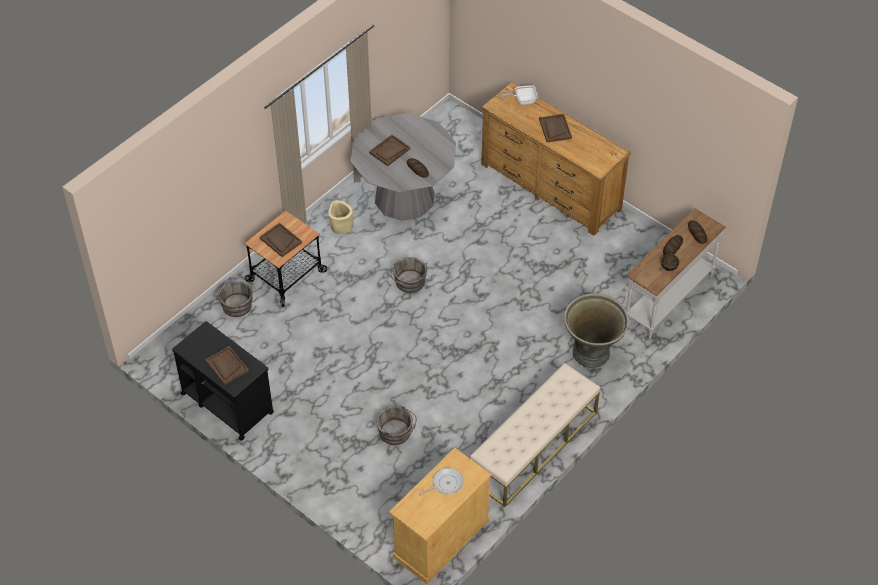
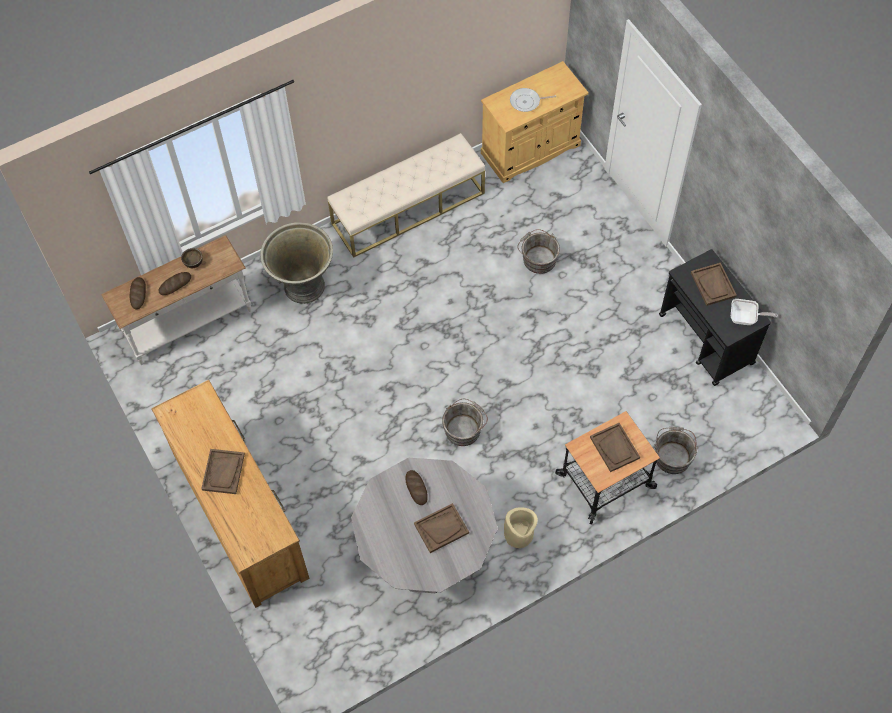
camera: 160 degrees left, 10 degrees up
(522, 100) = (241, 532): frying pan -> frying pan (745, 318)

